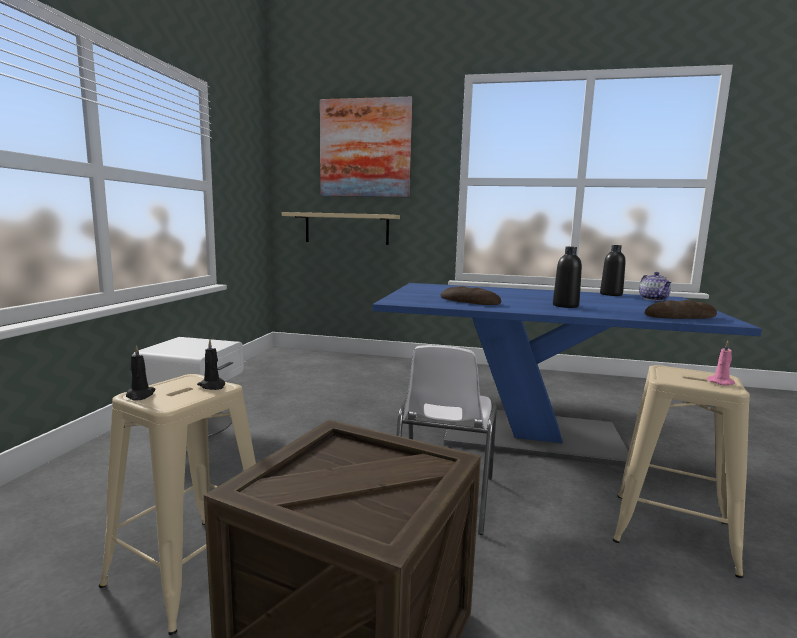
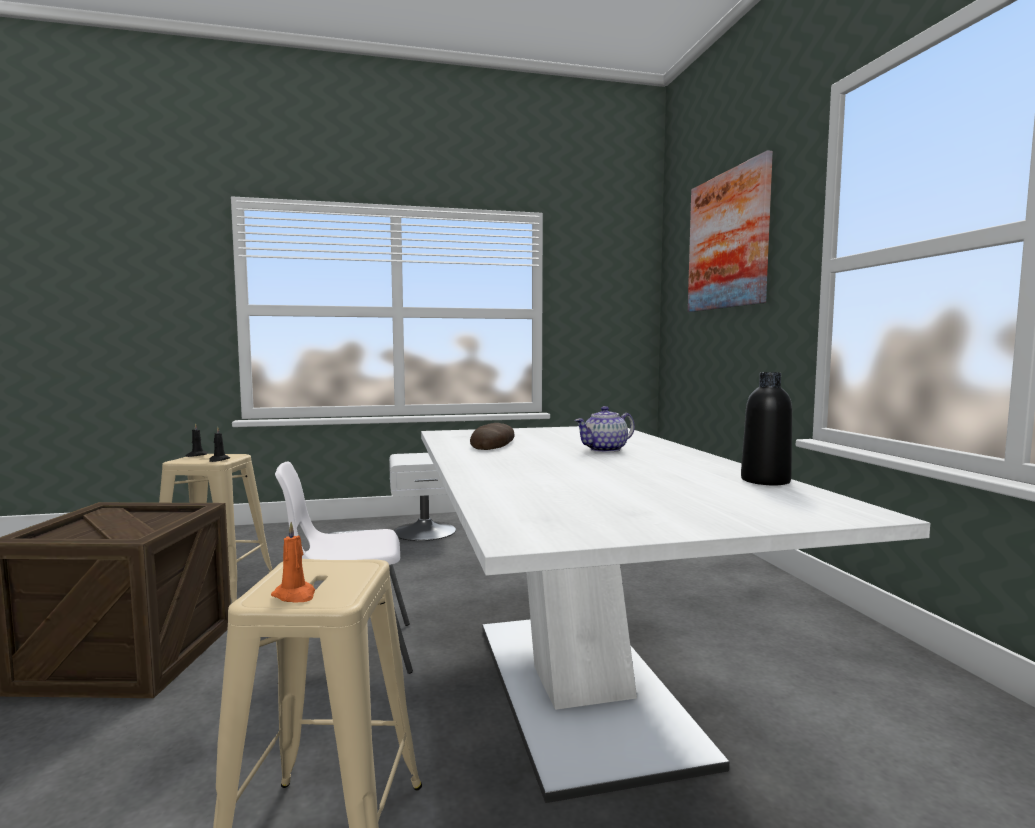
camera: 65 degrees right, 5 degrees down
(346, 228) = (709, 353): beige shelf -> none
(532, 435) = (581, 687): blue dining table -> white dining table
(565, 306) = (536, 467): black bottle -> none
(654, 299) = (779, 501): teapot -> teapot (605, 450)
(680, 316) = (537, 511): bread -> none
(721, 382) = (295, 595): pink candle -> orange candle

